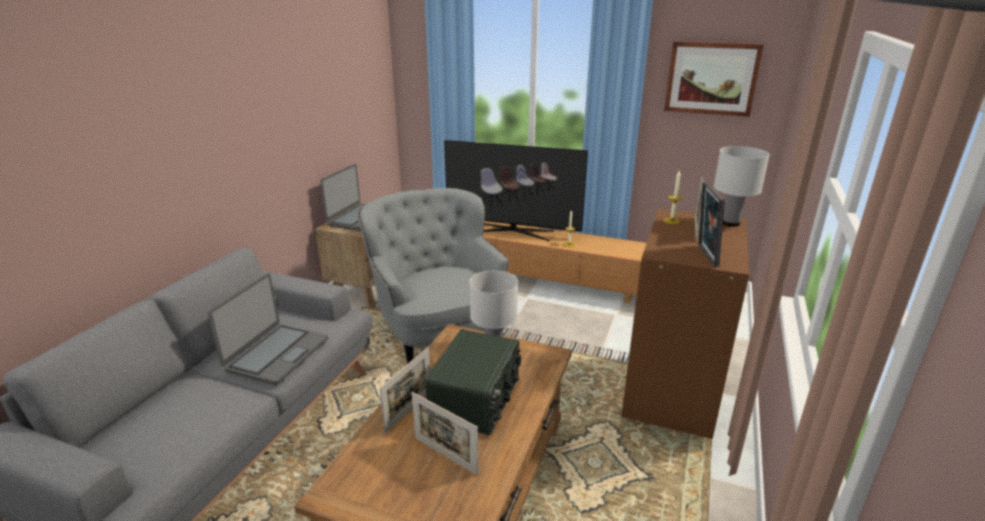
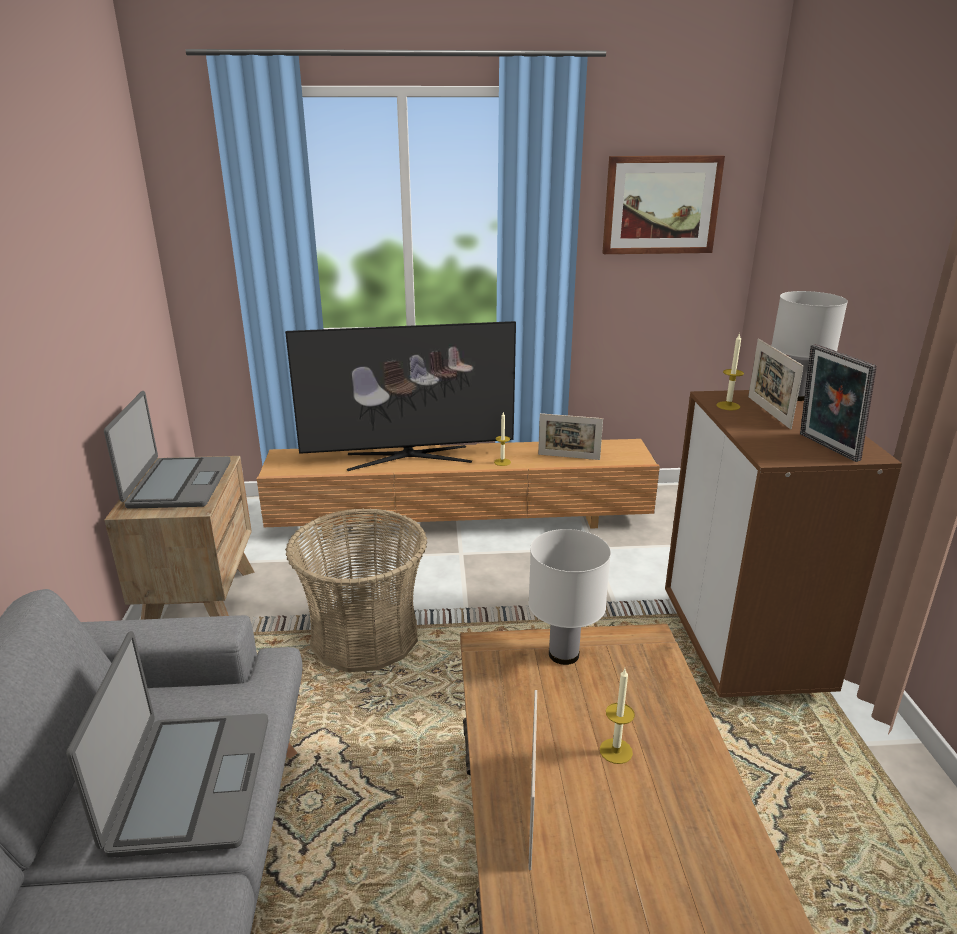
camera: 25 degrees left, 0 degrees up
(439, 328) = (364, 637): grey armchair -> basket
(445, 455) = (656, 870): picture frame -> picture frame (568, 457)
(477, 400) = (616, 751): radio -> candle

